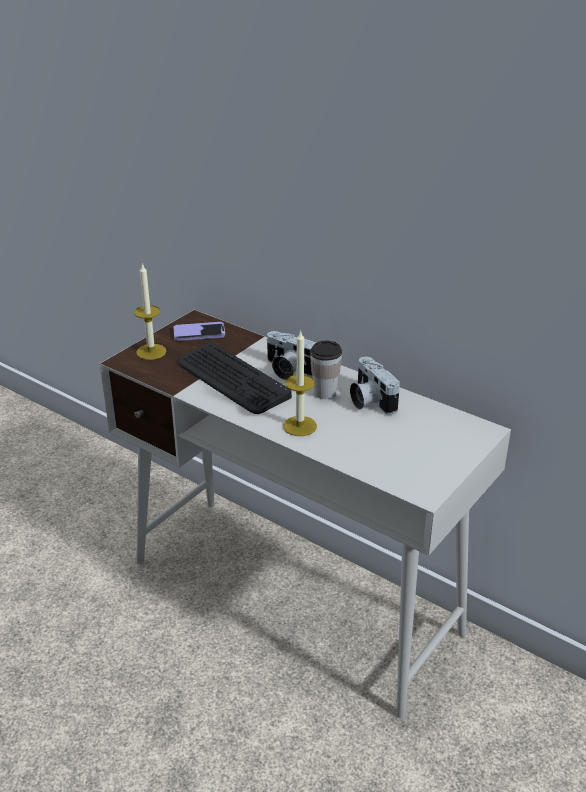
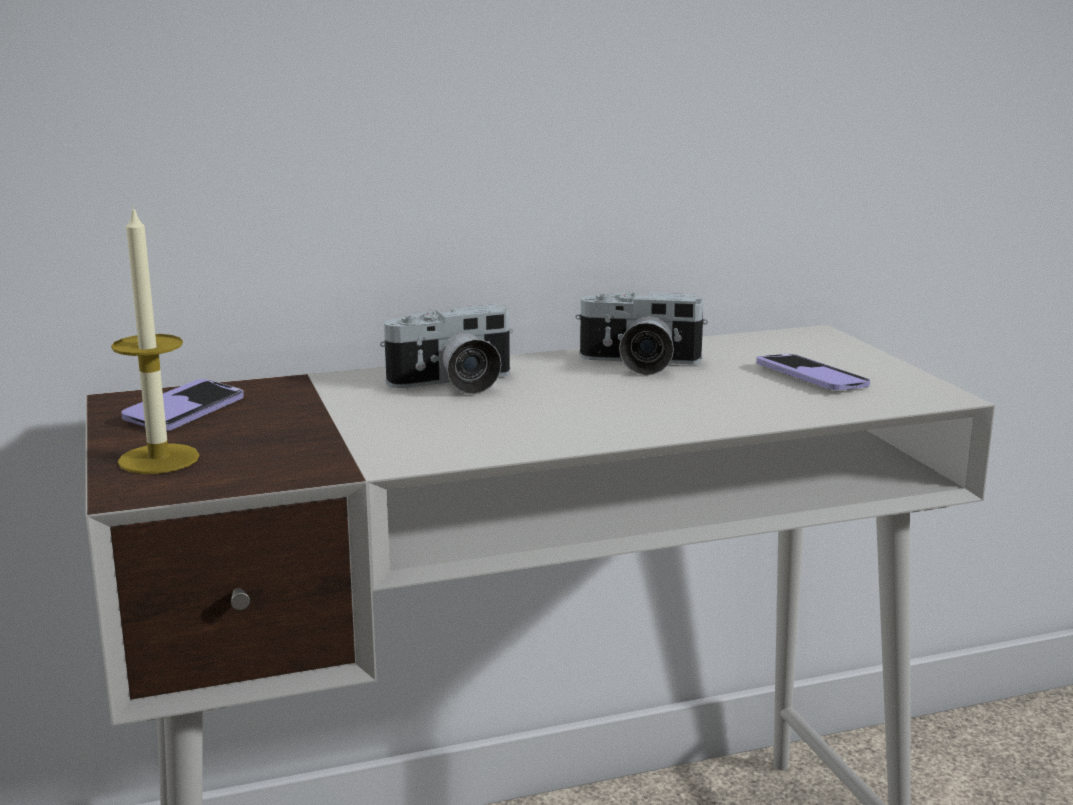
camera: 55 degrees left, 15 degrees down
(232, 379) = (405, 424): keyboard -> none
(300, 426) = (643, 417): candle -> none
(325, 392) = (568, 381): cup -> none
(410, 449) = (811, 376): none -> phone

